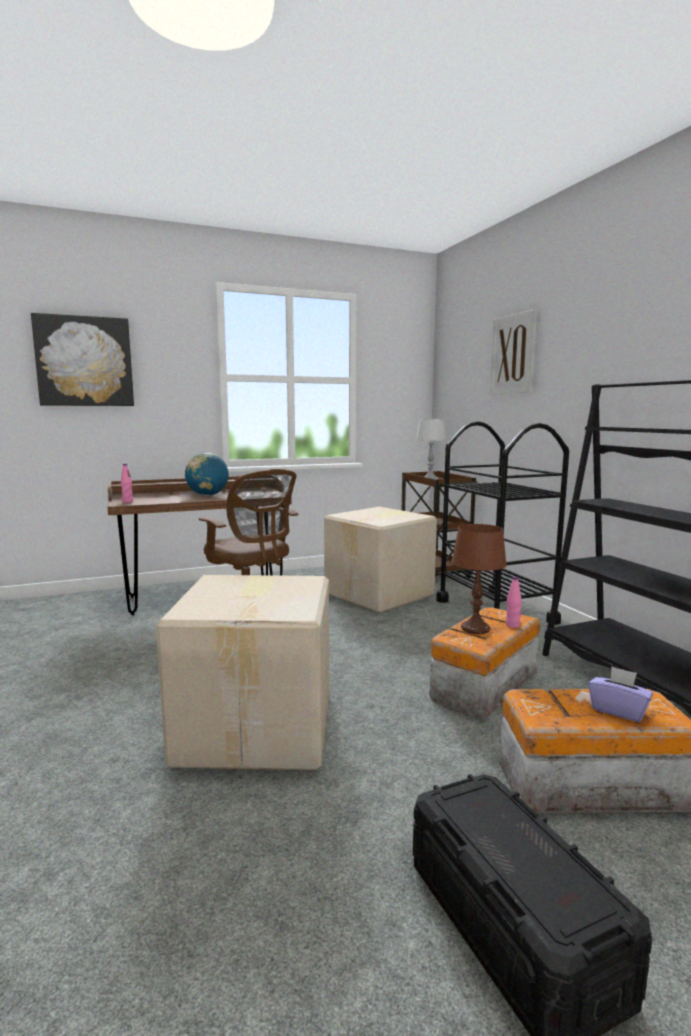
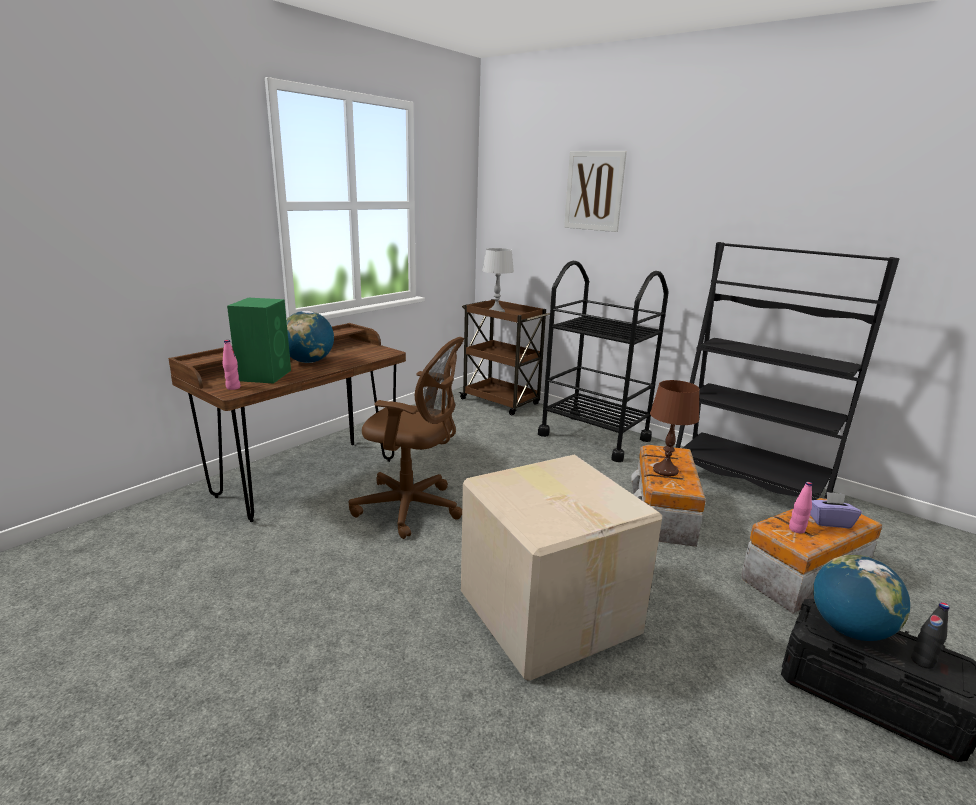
camera: 30 degrees left, 10 degrees up
(85, 361) = (103, 189): picture -> none
(162, 498) = (265, 375): none -> green speaker
(380, 594) = (483, 437): cardboard box -> none
(486, 813) = (849, 629): none -> globe
(512, 625) = (684, 460): pink bottle -> pink bottle (796, 529)
(544, 879) = (922, 661): none -> black bottle

